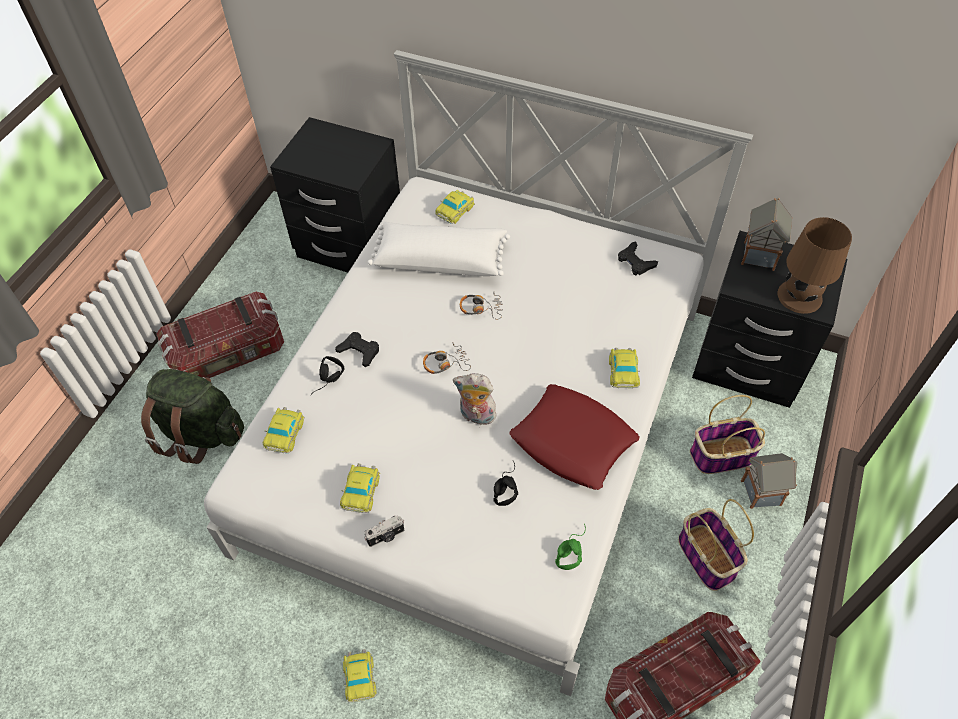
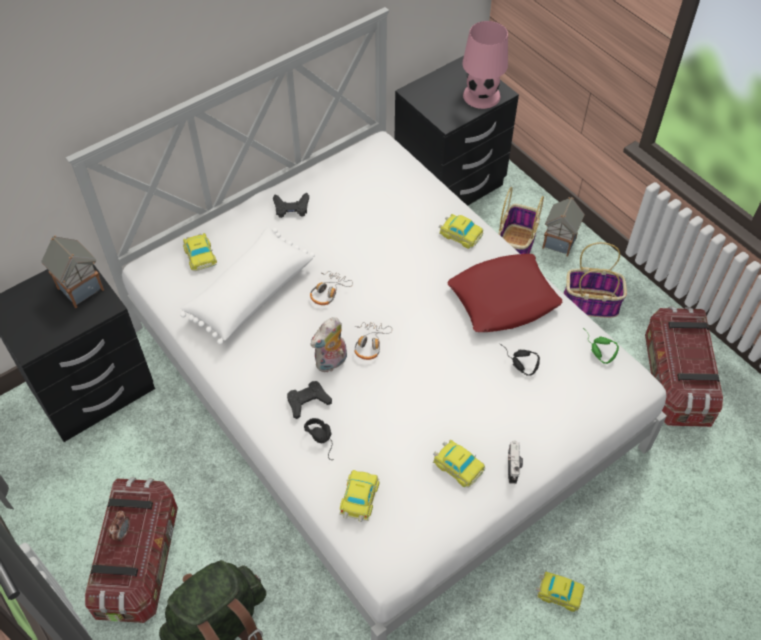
camera: 60 degrees left, 0 degrees up
(219, 320) = (122, 533): none -> alarm clock
(285, 432) = (359, 499): toy car -> toy car turned 120 degrees counterclockwise
(476, 416) = (437, 349): plush toy -> plush toy (331, 363)
(635, 262) = (361, 170): black game controller -> black game controller (291, 208)
(759, 255) = (427, 94): toy house -> toy house (79, 288)
(799, 295) = (481, 95): brown table lamp -> pink table lamp

